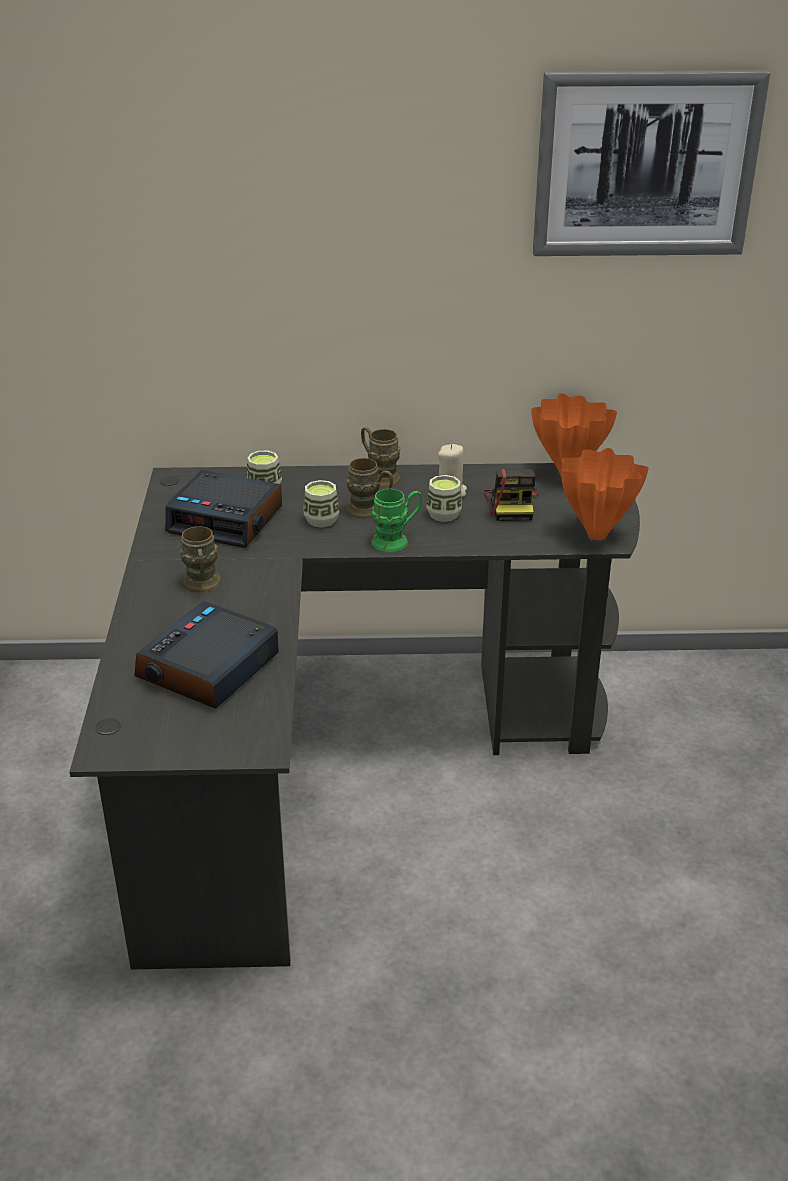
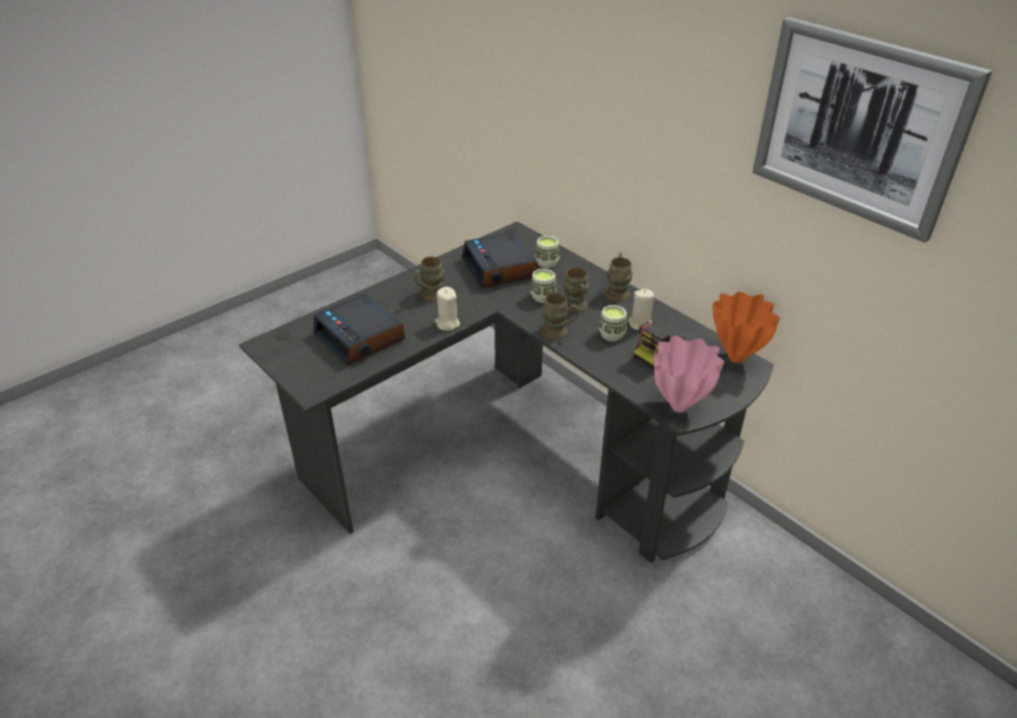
camera: 50 degrees right, 5 degrees up
(208, 668) = (360, 337): alarm clock -> alarm clock turned 120 degrees counterclockwise
(275, 598) = (447, 323): none -> beige candle
(396, 540) = (559, 333): green mug -> brown mug
(597, 534) = (680, 406): orange vase -> pink vase

